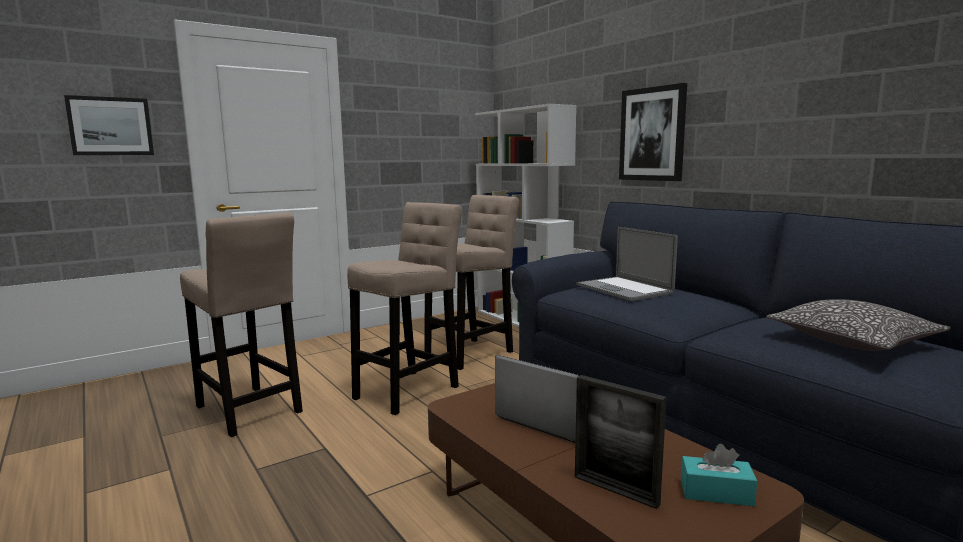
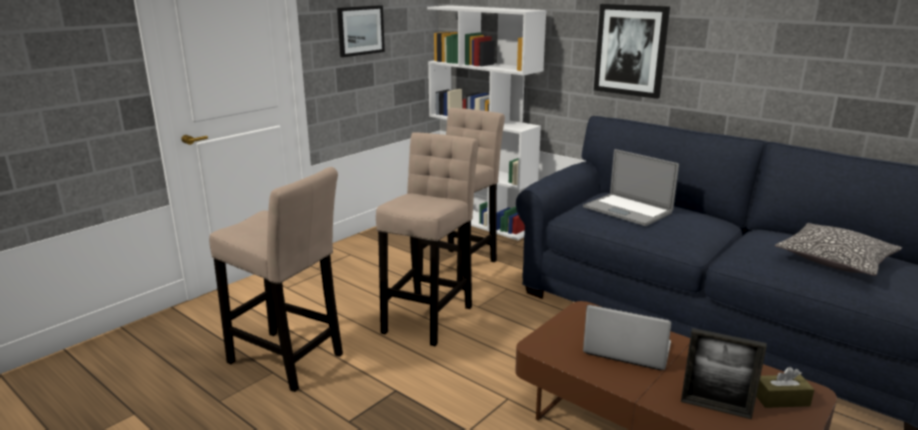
camera: 15 degrees left, 10 degrees up
(110, 126) = (65, 60): picture -> picture (360, 30)
(716, 493) = (781, 399): turquoise tissue box -> brown tissue box

